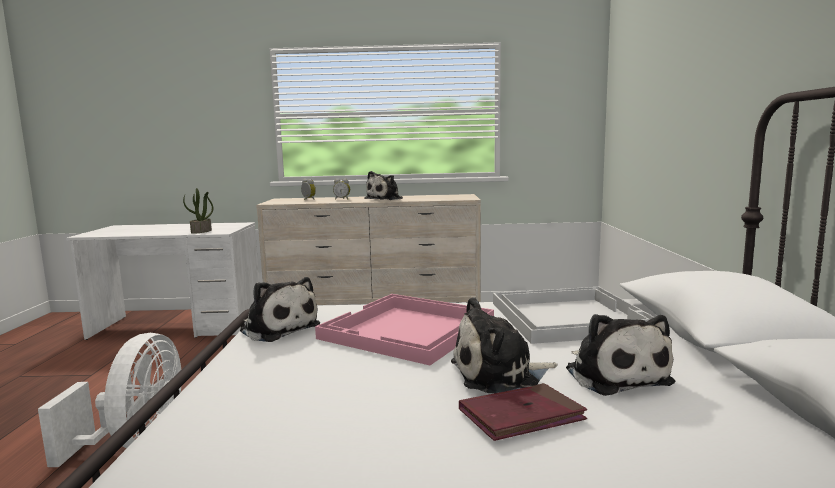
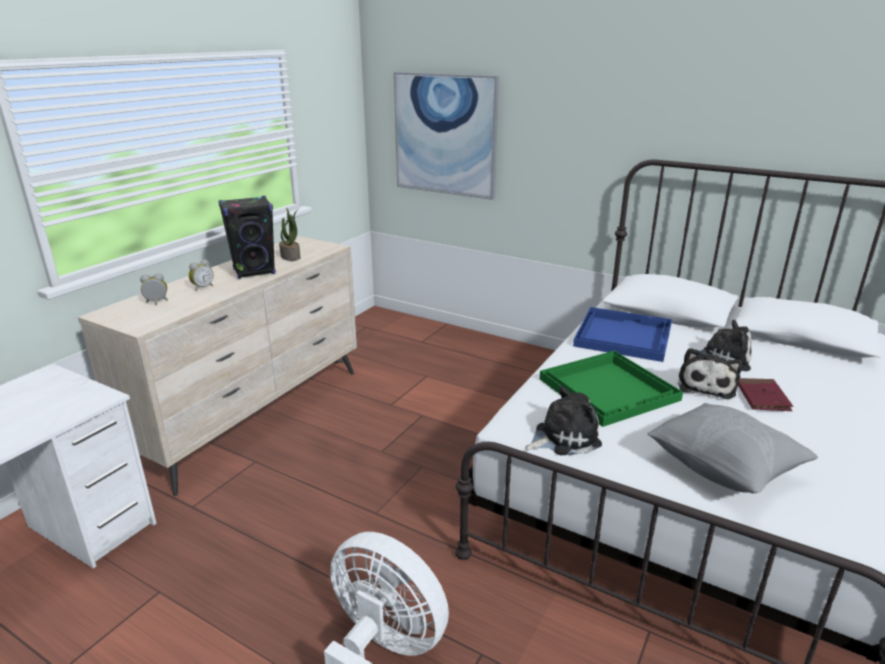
camera: 60 degrees left, 15 degrees up
(201, 231) = (59, 412): potted plant -> potted plant (291, 257)
(257, 408) = (723, 470): none -> grey pillow
(386, 199) = (254, 272): plush toy -> black speaker
(408, 330) = (610, 389): pink tray -> green tray
(569, 316) = (622, 335): white tray -> blue tray
(641, 111) = (445, 135): none -> picture

